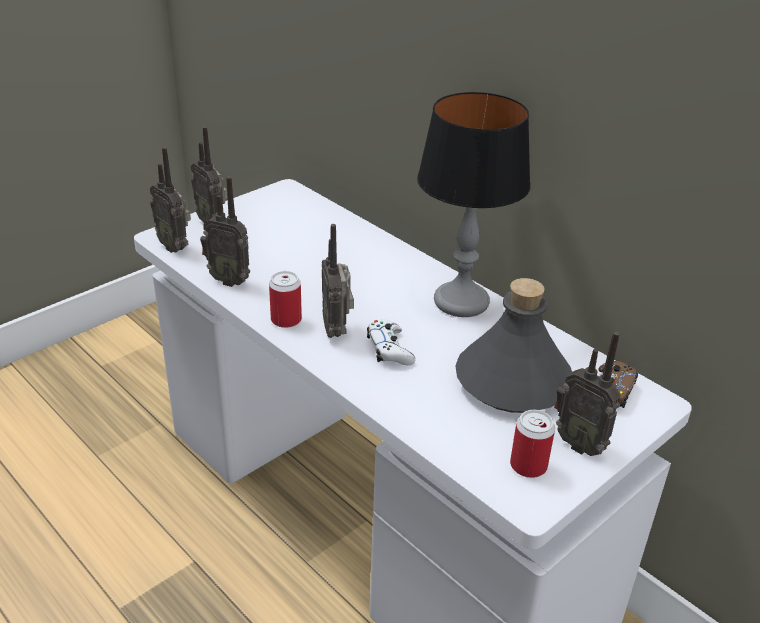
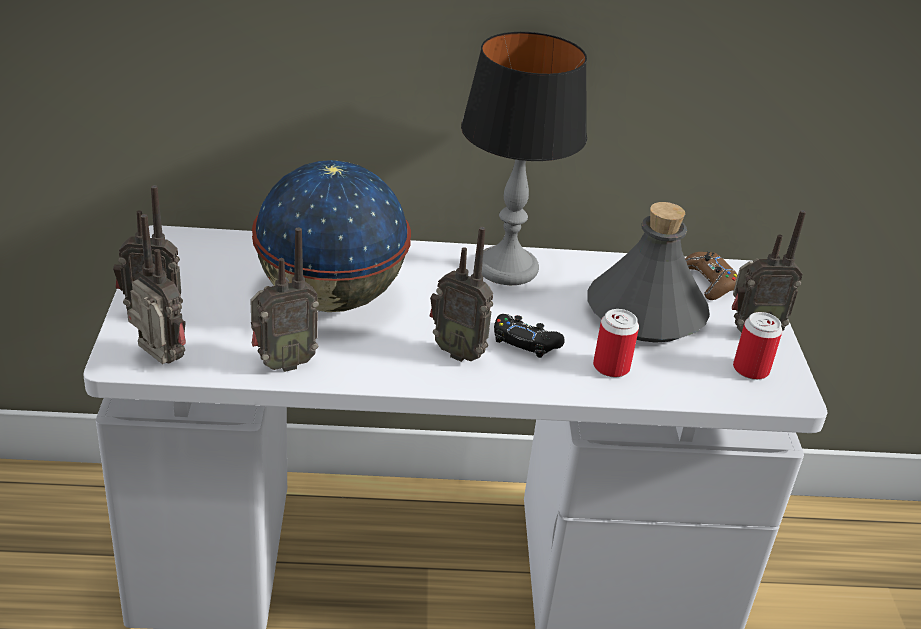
camera: 50 degrees left, 0 degrees up
(175, 246) = (159, 362): radio -> radio turned 135 degrees counterclockwise
(286, 320) = (402, 369): can -> can (611, 367)
(317, 262) = (331, 299): none -> globe
(389, 349) = (525, 342): white game controller -> black game controller

